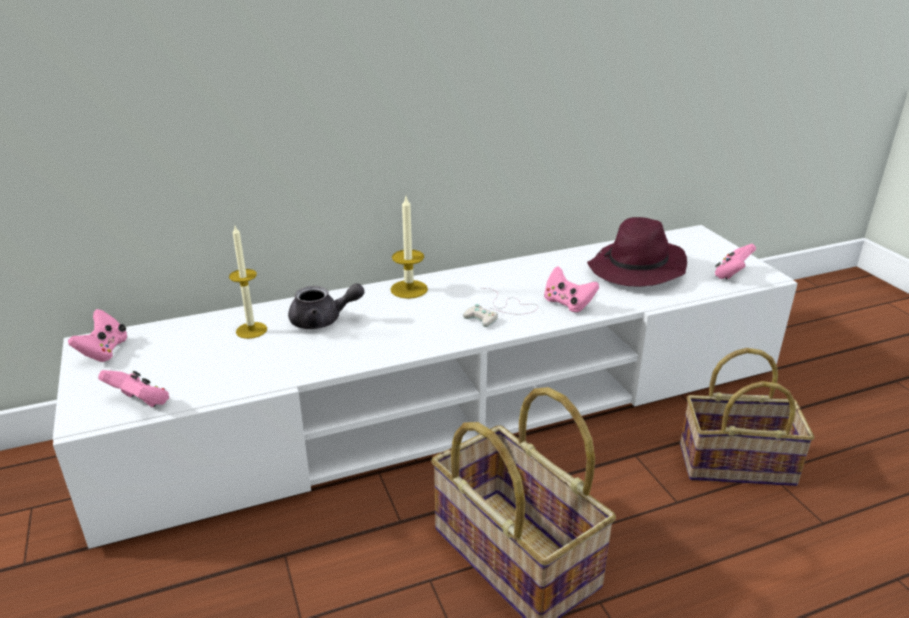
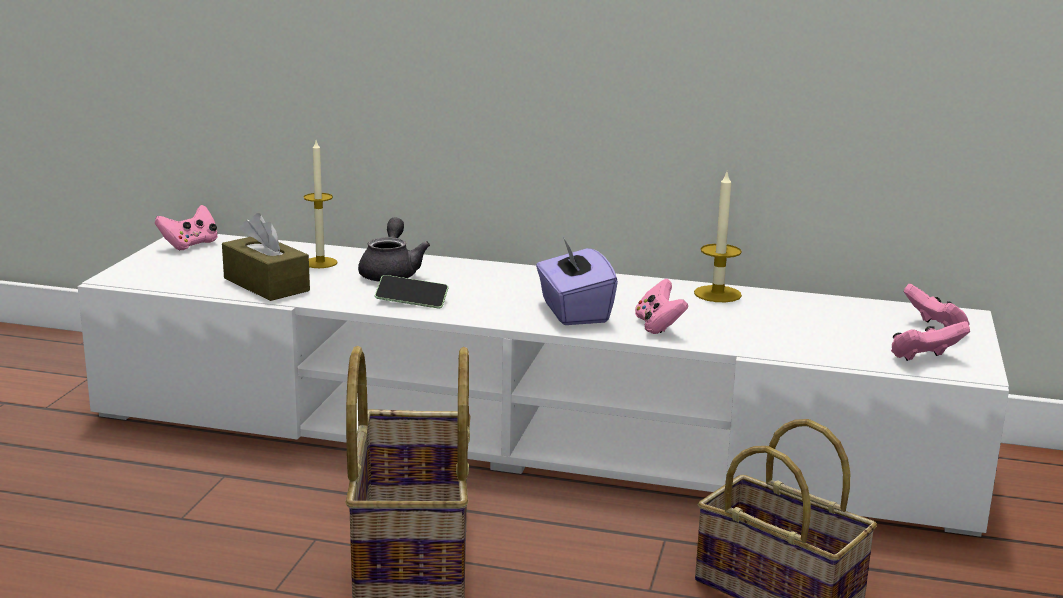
camera: 35 degrees right, 10 degrees down
(140, 403) = (166, 281): pink game controller -> pink game controller (936, 328)
(239, 371) = (266, 284): none -> brown tissue box
(323, 320) = (391, 273): grey teapot -> grey teapot turned 120 degrees counterclockwise
(380, 344) = (411, 301): none -> phone
(409, 289) = (512, 273): candle -> candle (717, 294)
(500, 311) = (573, 312): white game controller -> purple tissue box
(637, 270) = (803, 324): purple hat -> none

